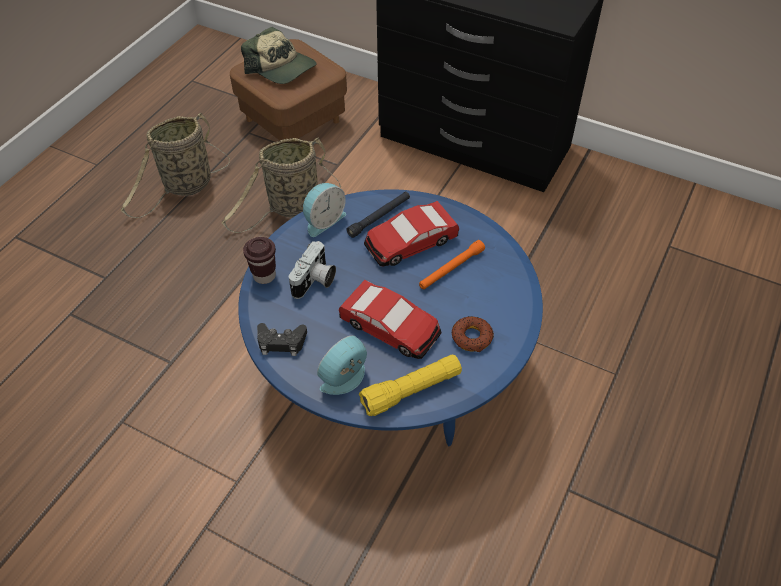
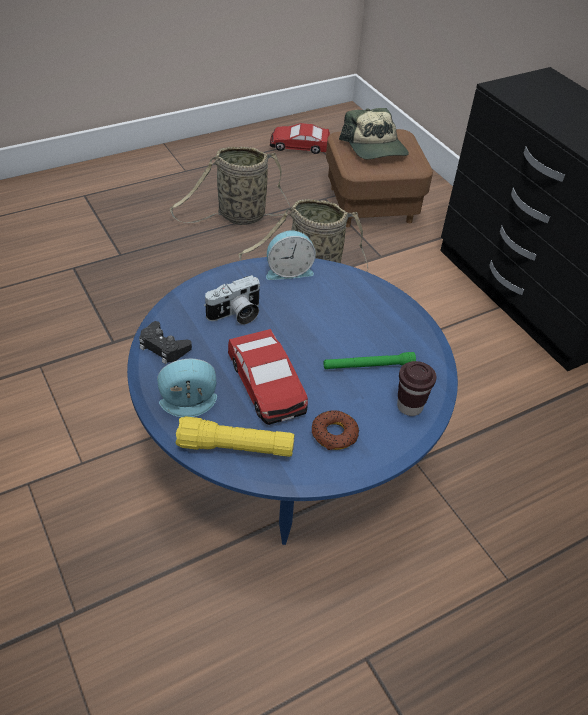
camera: 30 degrees right, 5 degrees down
(264, 276) = (198, 289): brown cup -> brown cup (409, 406)
(379, 217) = (341, 291): black flashlight -> none
(410, 242) = (351, 325): toy car -> toy car (299, 146)
(451, 269) = (368, 366): orange flashlight -> green flashlight

